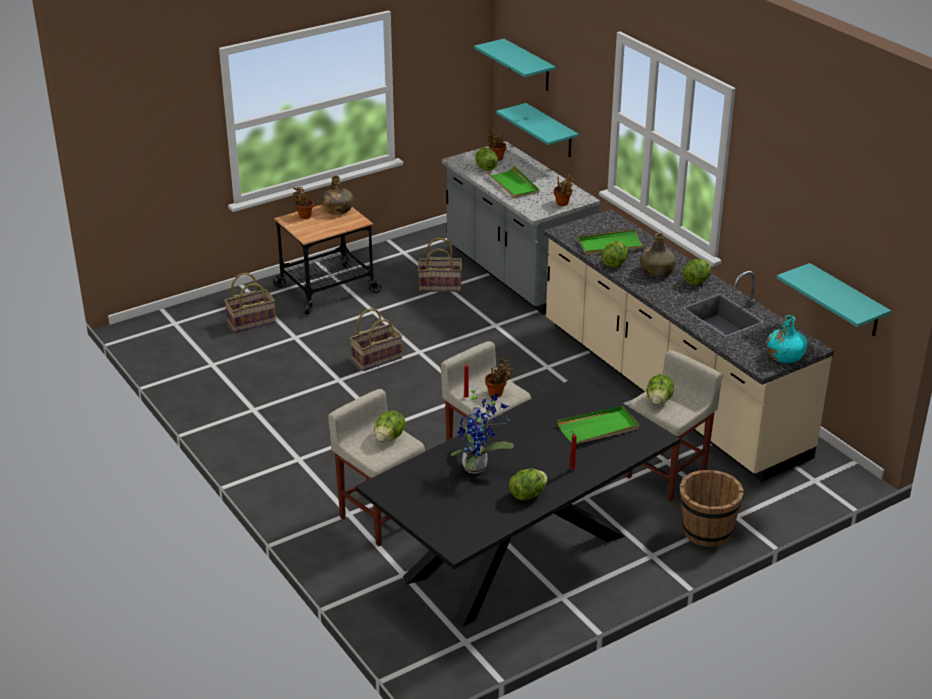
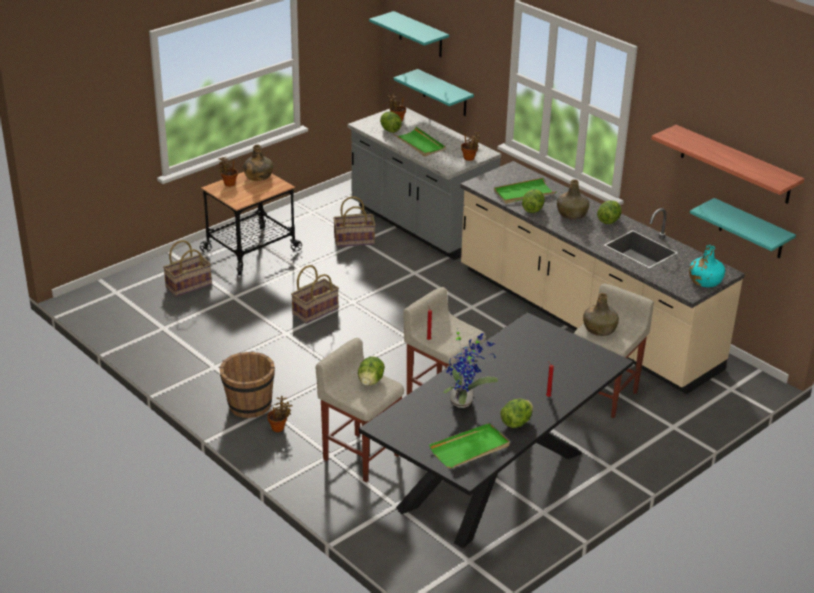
camera: 10 degrees left, 0 degrees up
(497, 393) = (455, 334): potted plant -> potted plant (279, 428)
(598, 428) = (560, 358): green tray -> green tray (470, 448)
(659, 401) = (599, 329): lettuce -> green bottle
(706, 532) = (652, 442): brown bucket -> brown bucket (249, 405)
(831, 227) = (735, 165): none -> shelf

